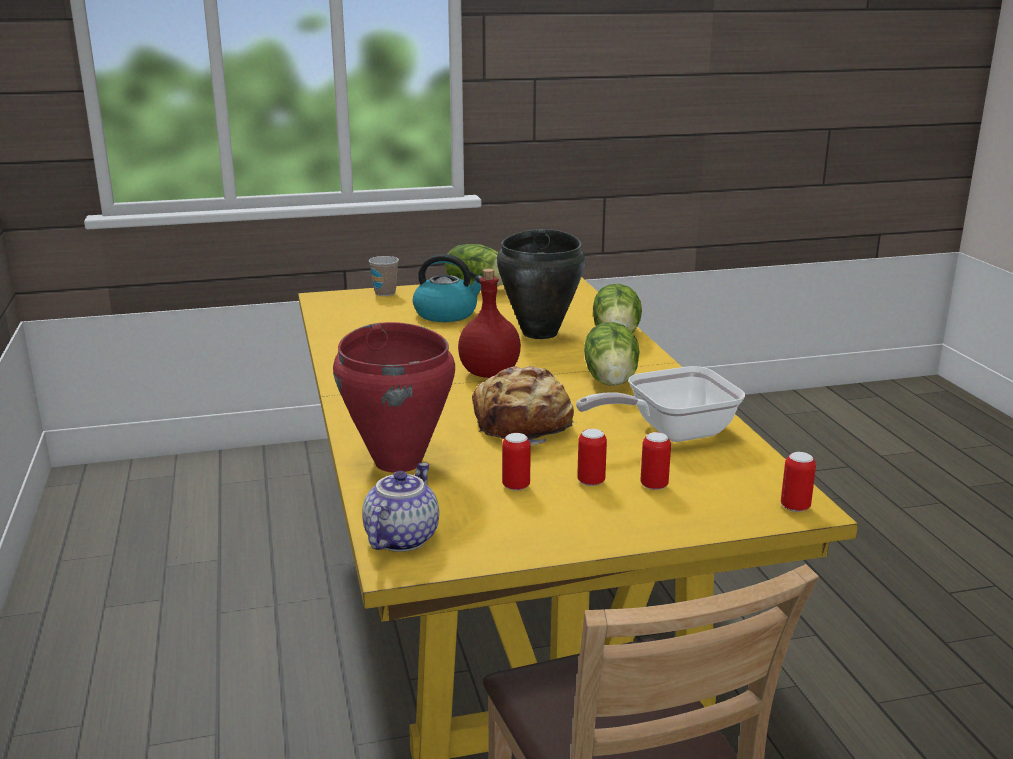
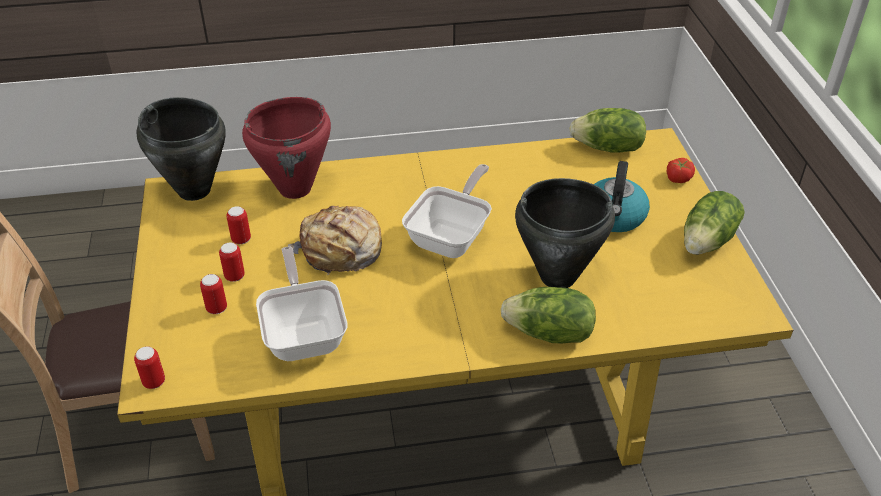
camera: 95 degrees right, 20 degrees up
(385, 293) = (678, 178): cup -> tomato
(400, 538) = (194, 190): teapot -> black cooking pot
(488, 373) = (452, 237): red bottle -> frying pan
(612, 380) = (424, 313): lettuce -> lettuce (608, 148)

